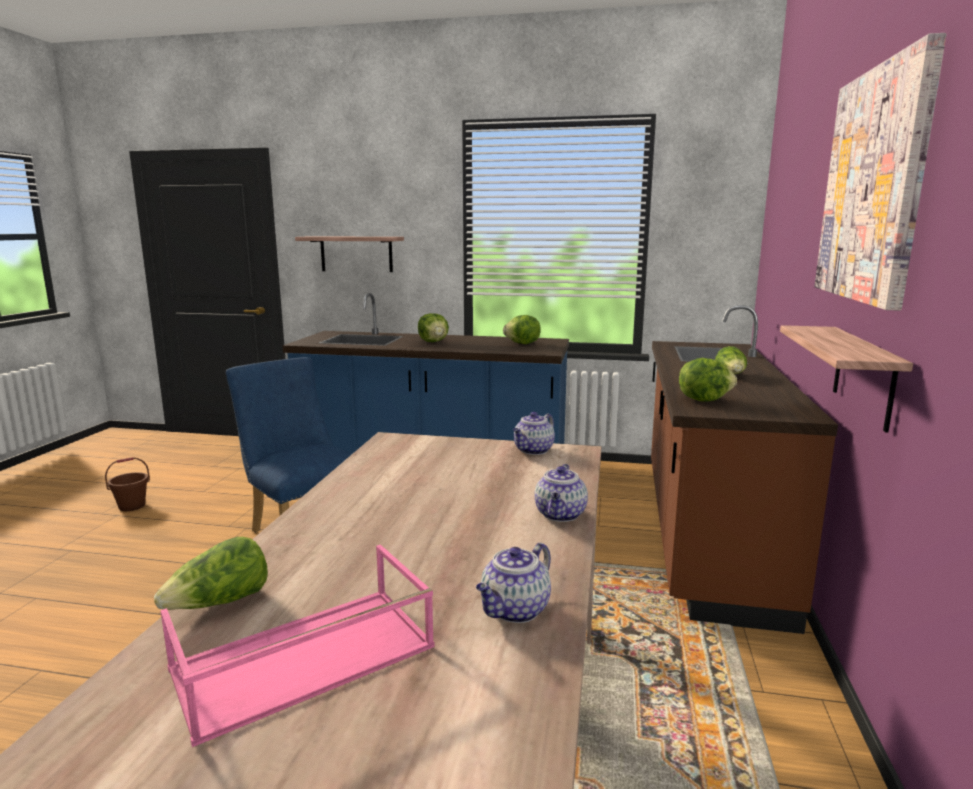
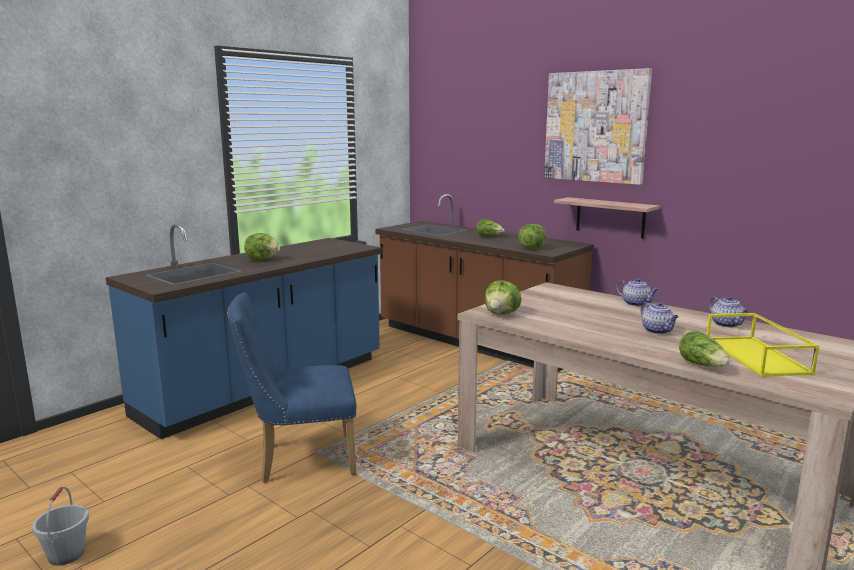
camera: 60 degrees left, 0 degrees up
(132, 506) = (66, 554): brown bucket -> grey bucket
(302, 660) = (758, 356): pink tray -> yellow tray
(356, 254) = (113, 184): shelf -> none
(523, 344) = (325, 246): lettuce -> lettuce (502, 314)
(533, 450) = (540, 292): teapot -> teapot (658, 331)

